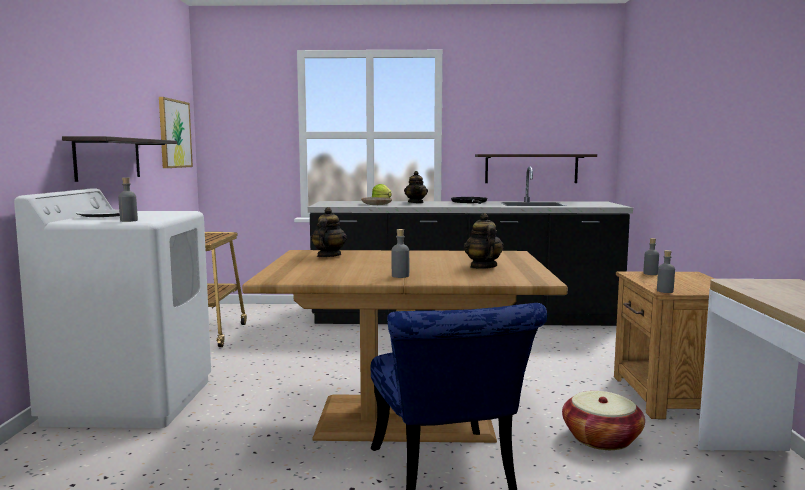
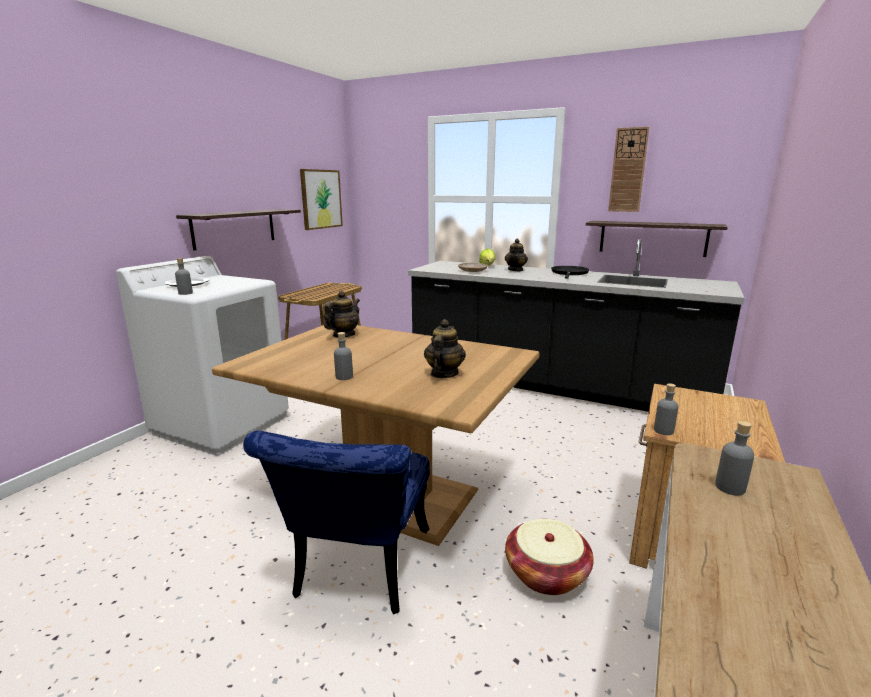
camera: 25 degrees right, 10 degrees up
(504, 108) = (628, 170): none -> wall clock
(650, 274) = (690, 395): grey bottle -> grey bottle (730, 487)

